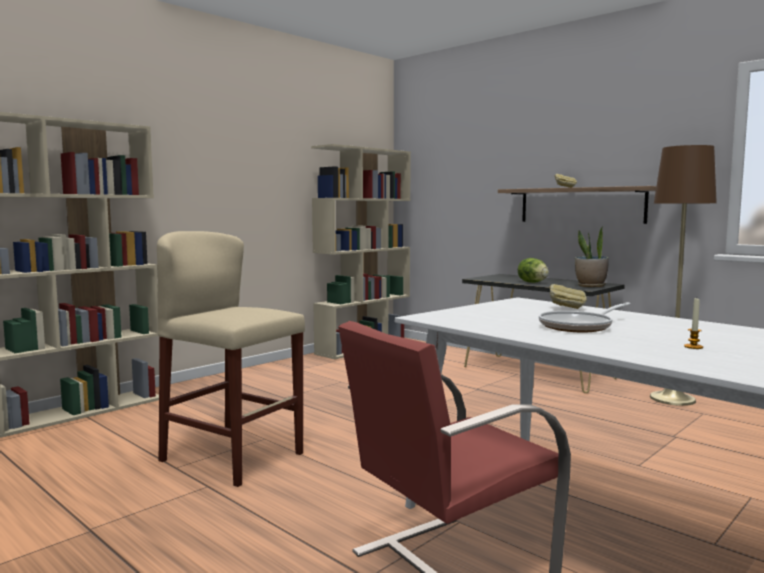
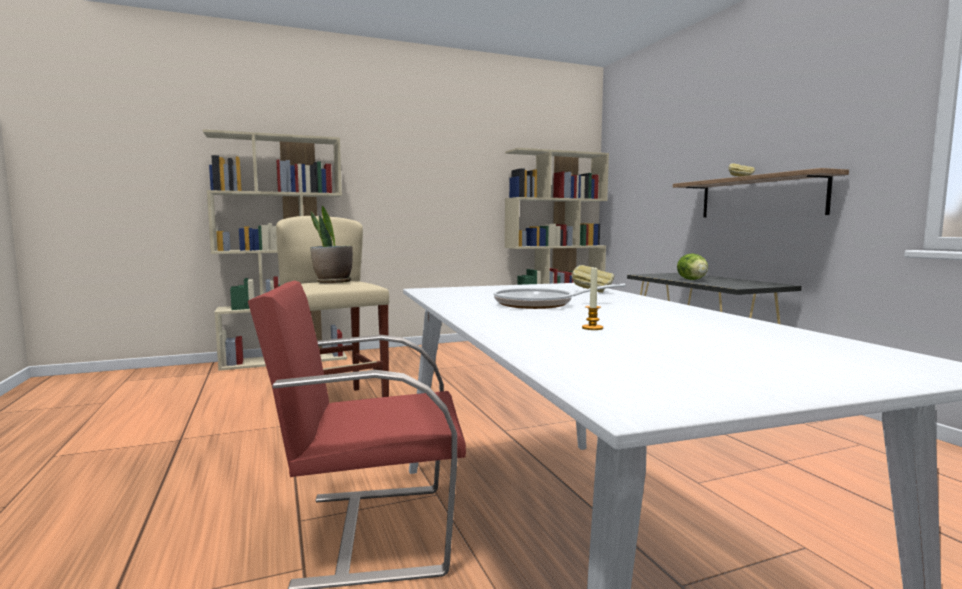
camera: 25 degrees right, 0 degrees up
(590, 286) = (751, 285): potted plant -> potted plant (333, 282)
(672, 398) = (837, 422): brown floor lamp -> none

